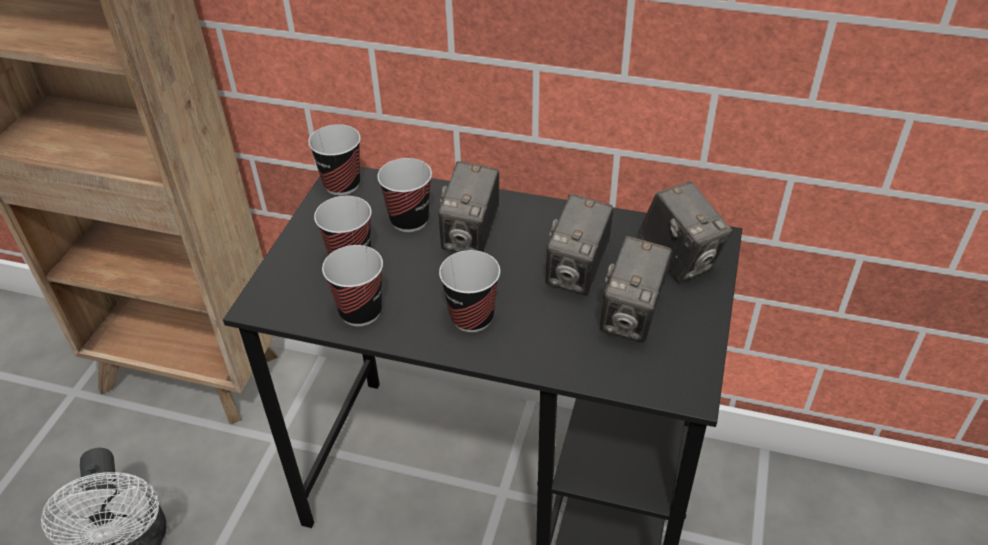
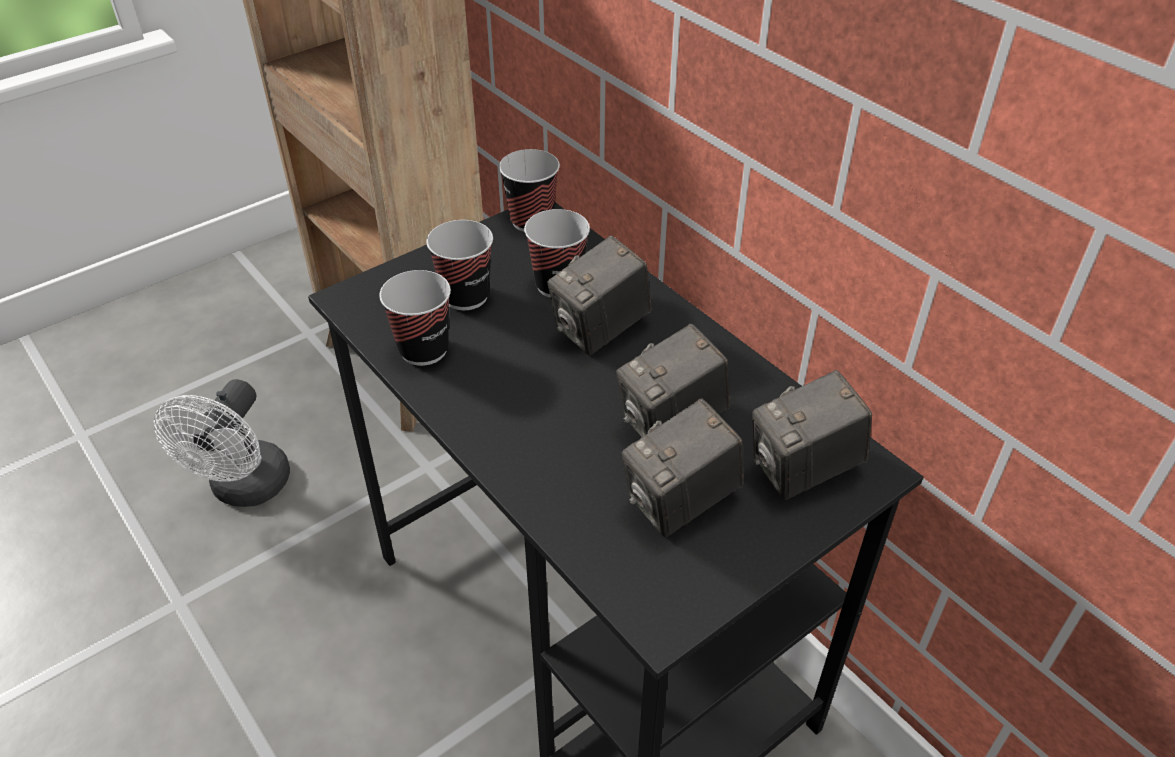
camera: 35 degrees right, 0 degrees up
(472, 317) = (517, 411): cup -> none
(679, 259) = (803, 471): camera -> camera turned 60 degrees clockwise

